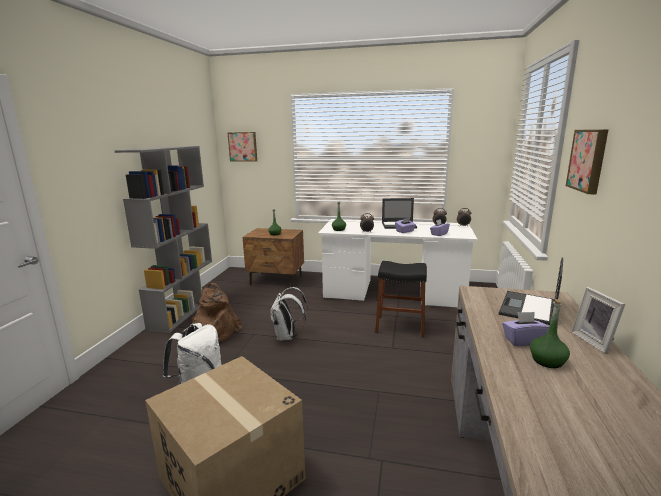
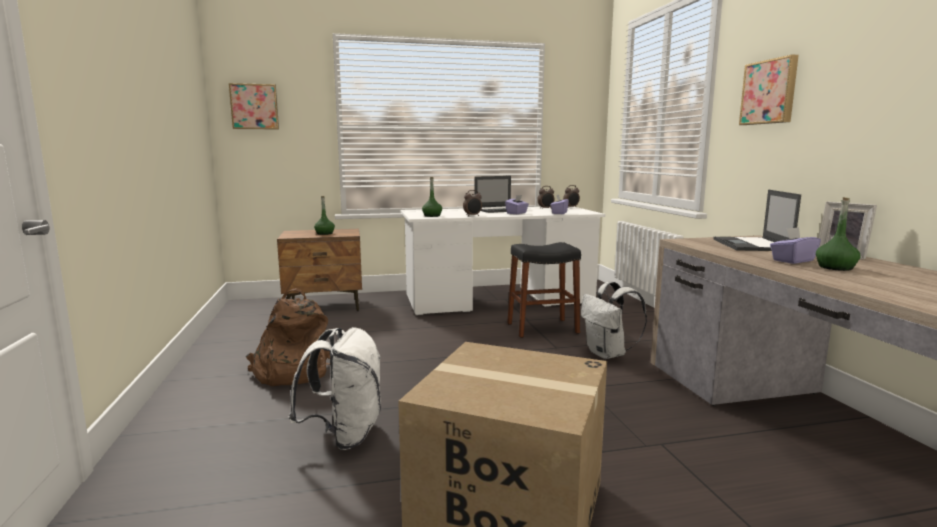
camera: 25 degrees left, 5 degrees down
(183, 310) = (206, 357): grey bookcase -> none
(287, 336) = (411, 359): white backpack -> white backpack (608, 354)

